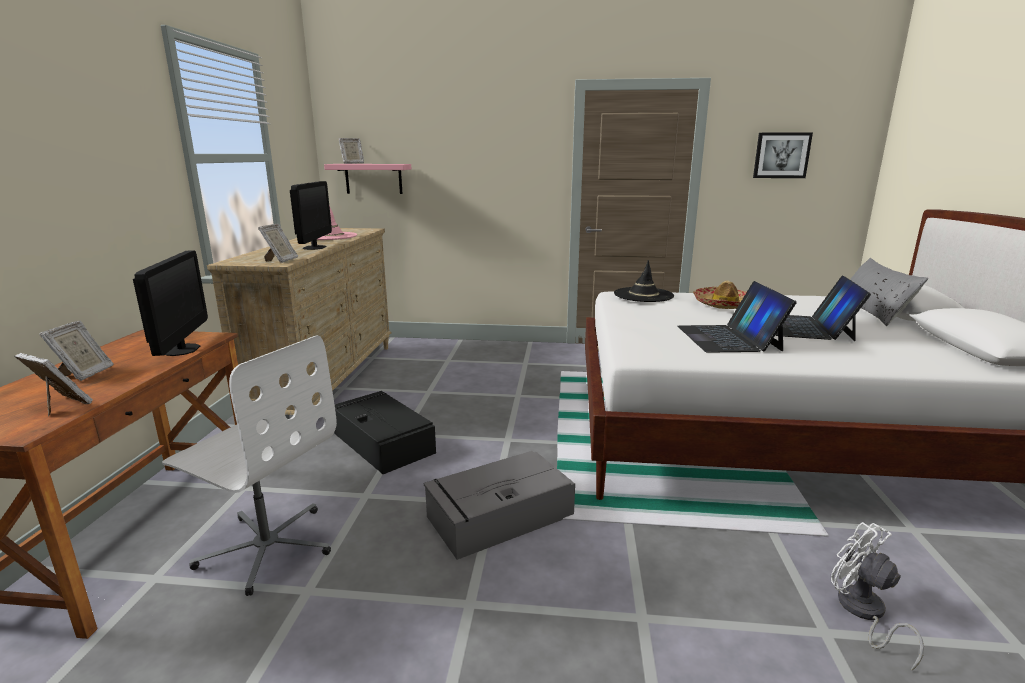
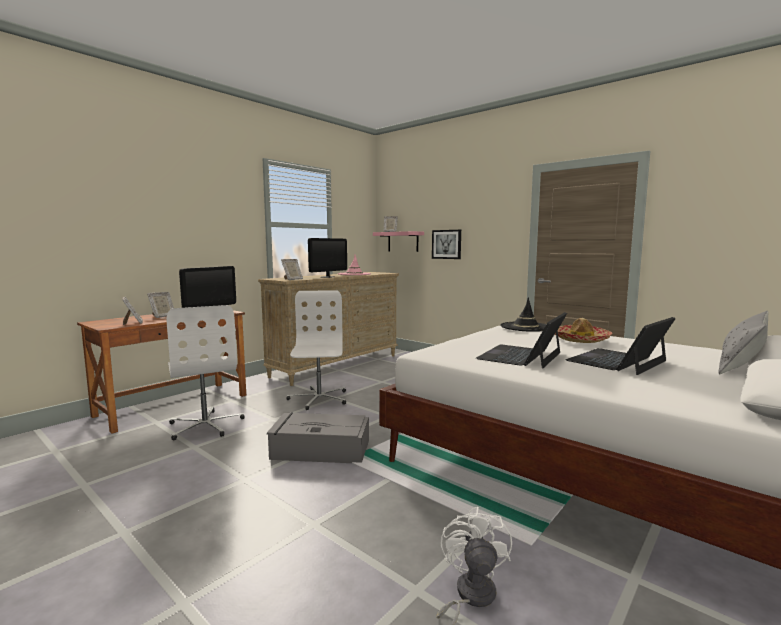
camera: 35 degrees right, 10 degrees down
(382, 442) = (318, 399): black storage box -> white office chair
(781, 155) = (731, 214): picture -> picture (446, 244)

